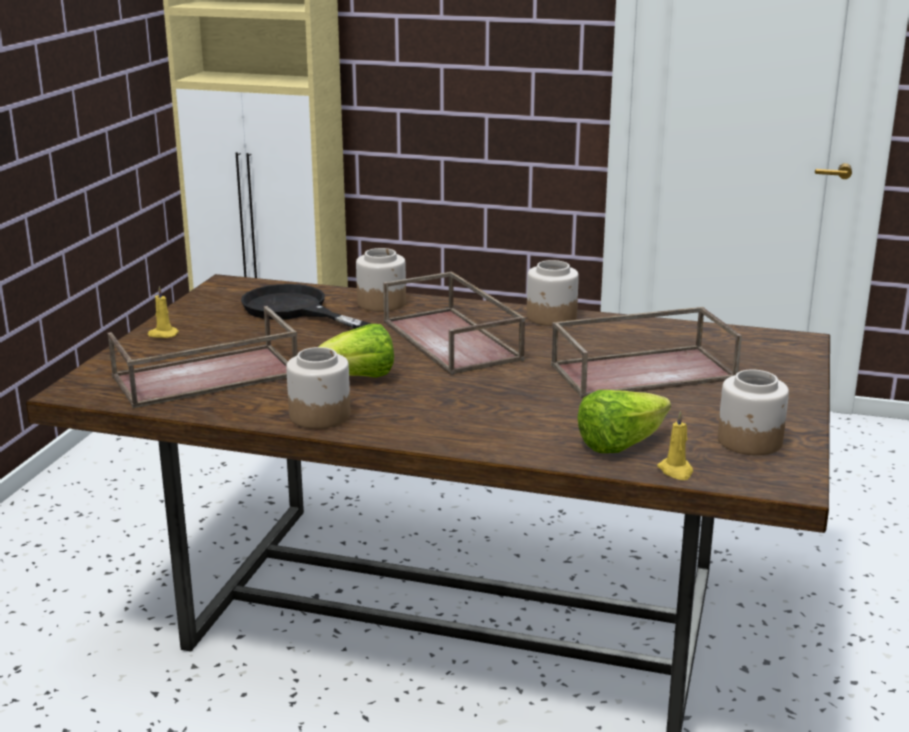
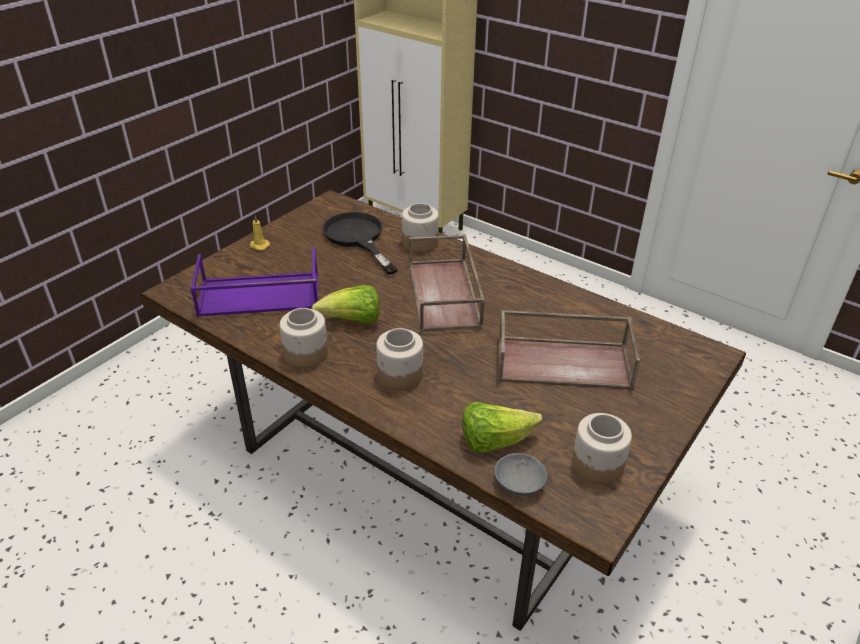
camera: 20 degrees right, 15 degrees up
(204, 377) = (258, 295): brown tray -> purple tray
(551, 317) = (532, 284): jar -> jar (400, 376)
(676, 471) = (518, 484): yellow candle -> grey bowl

